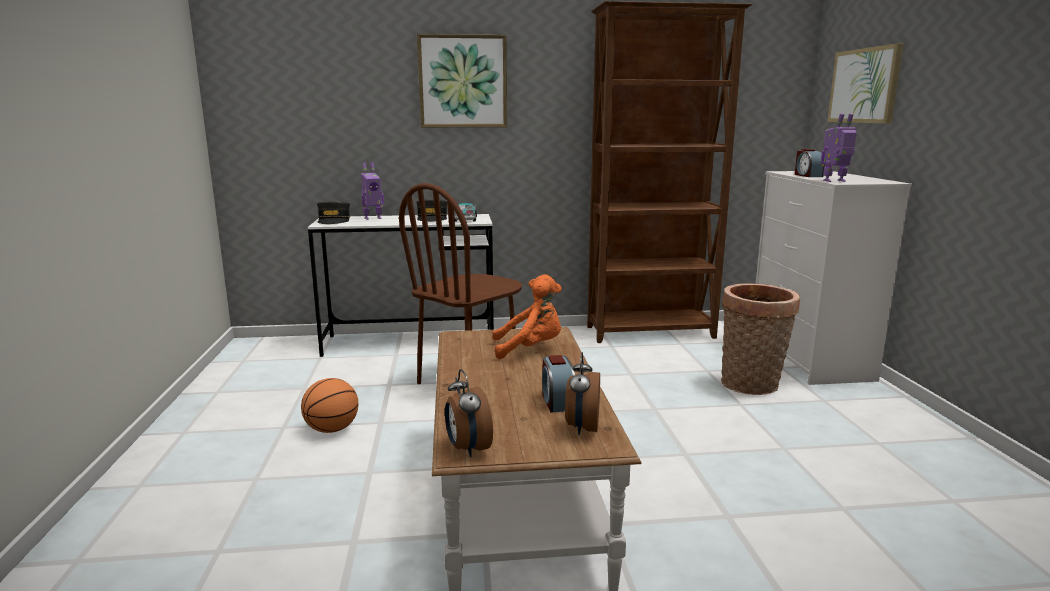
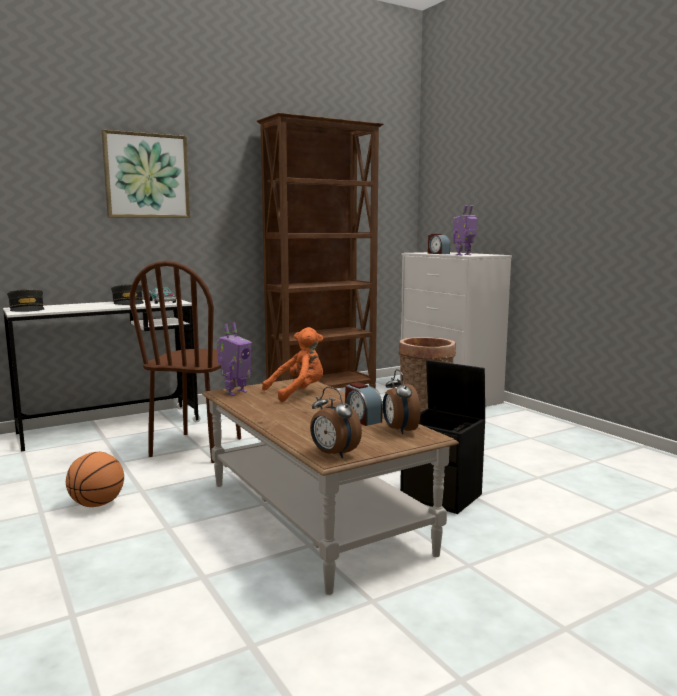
camera: 25 degrees left, 5 degrees down
(372, 218) = (65, 306): toy robot -> toy robot (235, 392)
(688, 505) = (443, 496): none -> black storage box
(864, 86) = (463, 188): picture -> none

